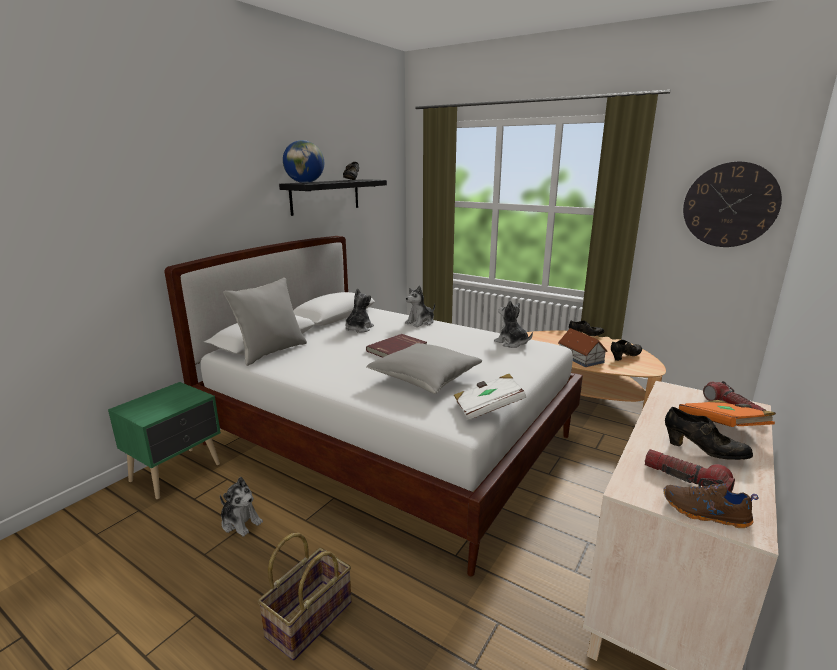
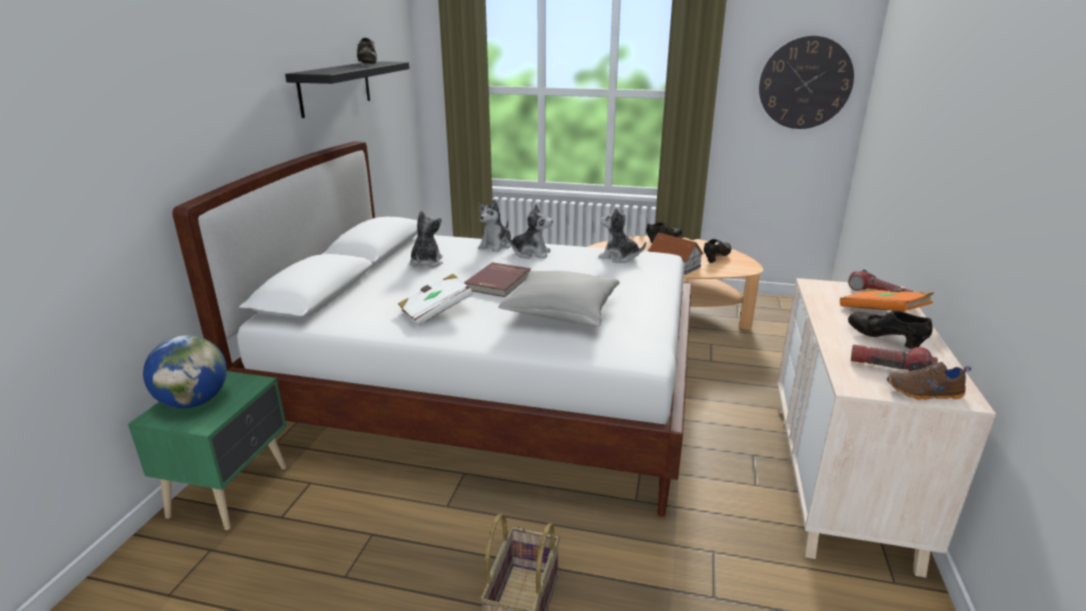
camera: 20 degrees left, 5 degrees up
(241, 522) = (366, 528): plush toy -> plush toy (531, 253)
(271, 352) = (338, 308): grey pillow -> none
(305, 183) = (321, 71): globe -> globe (194, 402)
(488, 408) = (655, 333): white book -> white book (436, 312)
(703, 452) = (884, 339): black shoe -> black shoe turned 150 degrees counterclockwise

